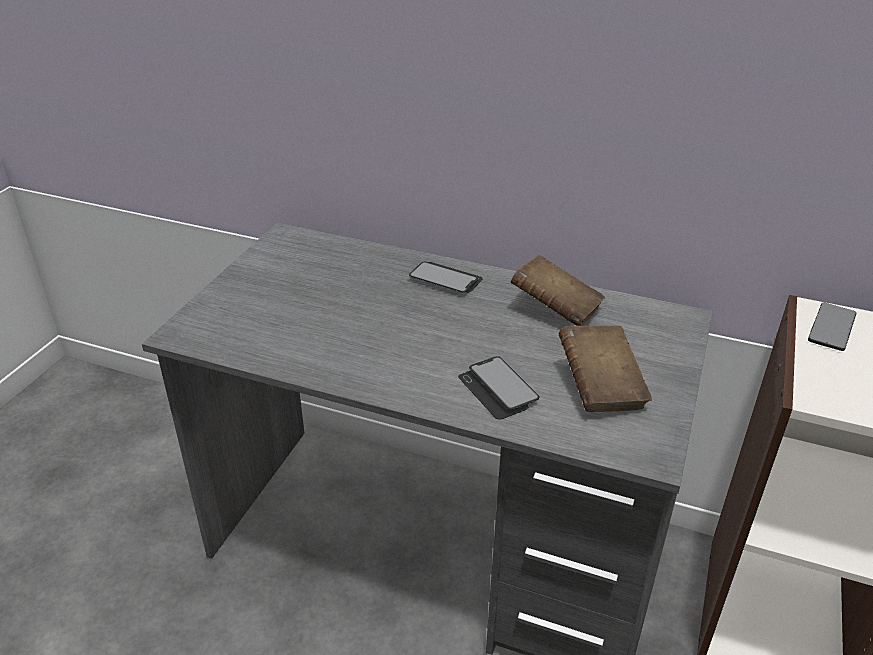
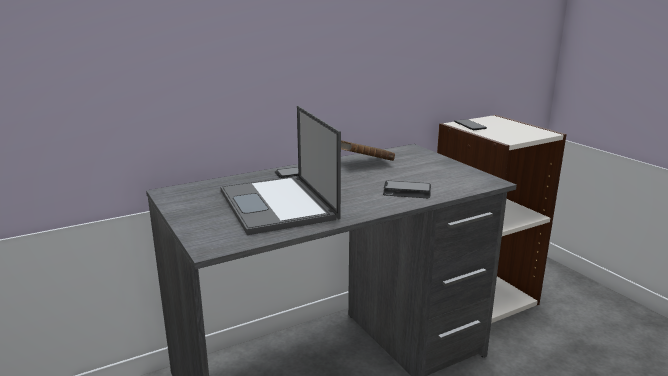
camera: 50 degrees left, 15 degrees down
(330, 317) = (278, 205): none -> laptop
(600, 387) = (435, 175): brown book -> none

